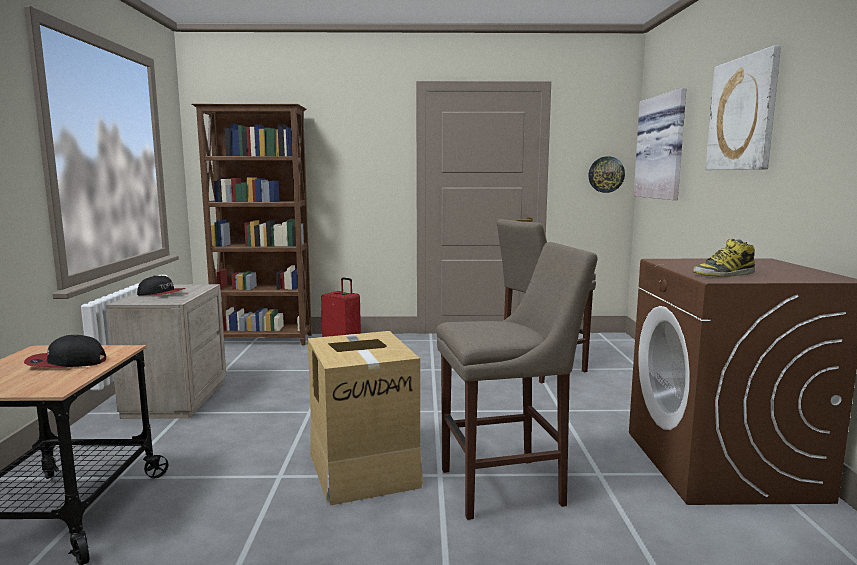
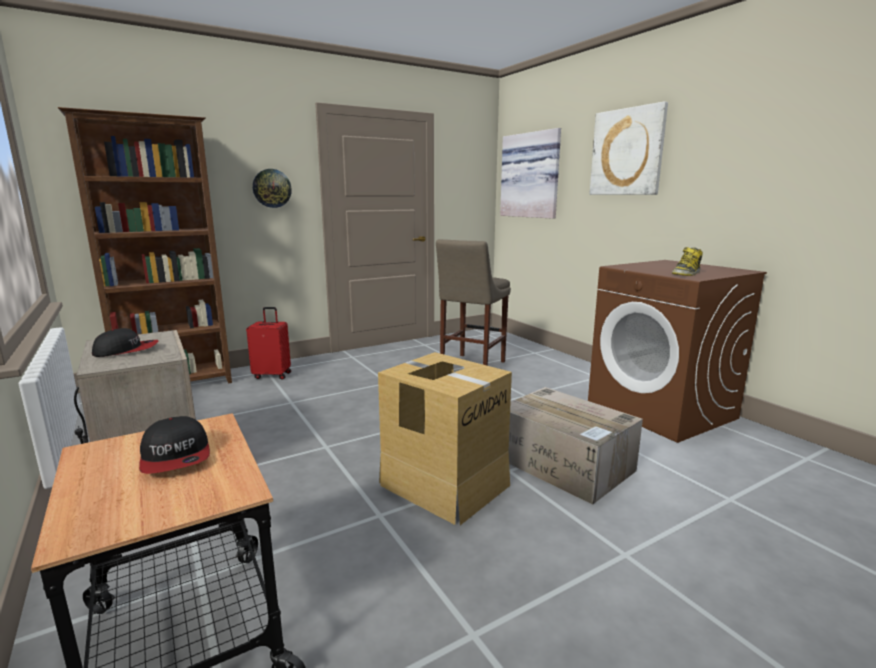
camera: 30 degrees left, 5 degrees up
(66, 363) = (176, 456): cap -> cap turned 75 degrees counterclockwise
(508, 486) = (566, 464): beige stool -> cardboard box
(606, 174) = (476, 197): wall clock -> wall clock (272, 188)

